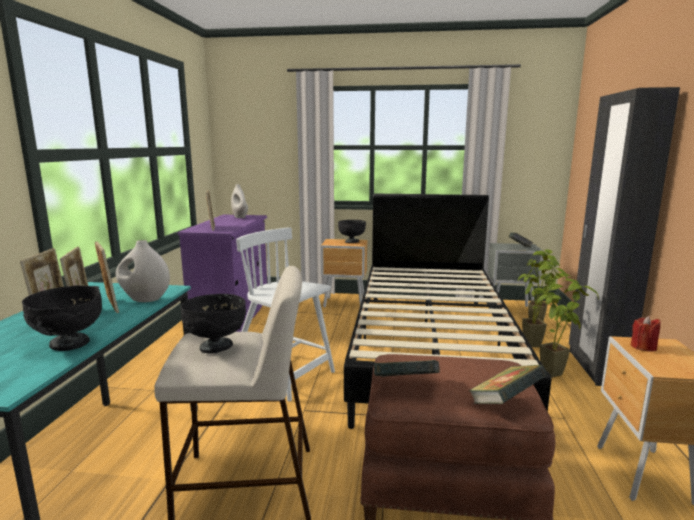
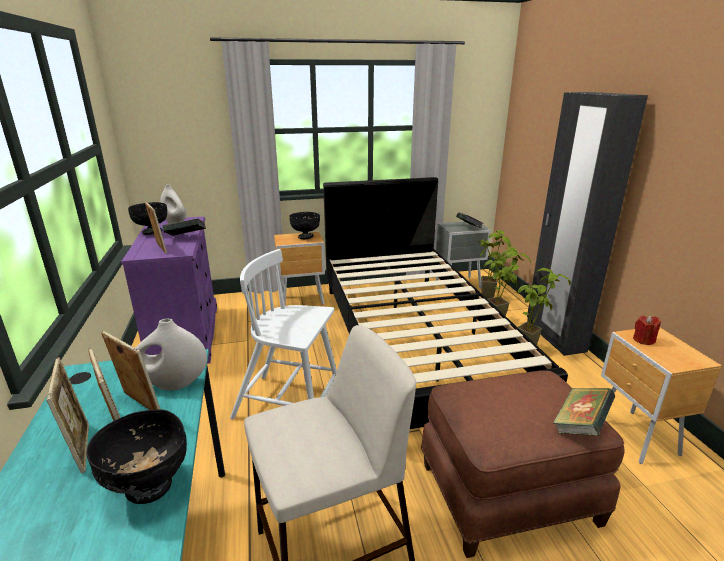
camera: 20 degrees left, 10 degrees up
(216, 347) = (306, 435): black bowl -> black bowl (152, 232)
(406, 386) = (491, 426): book -> book (186, 238)

